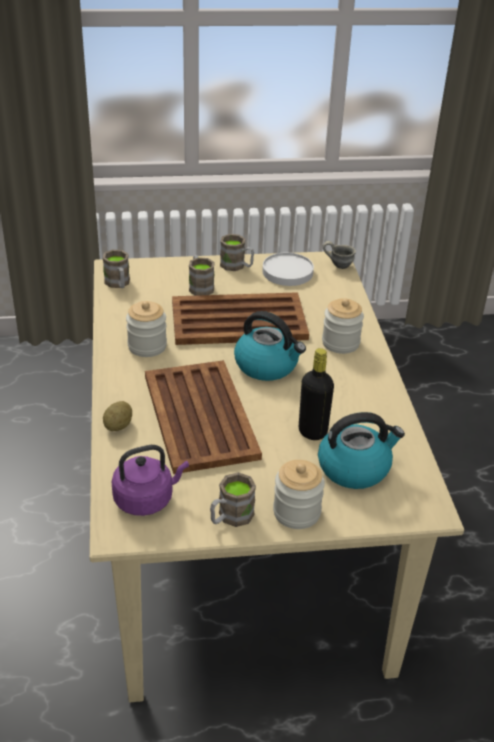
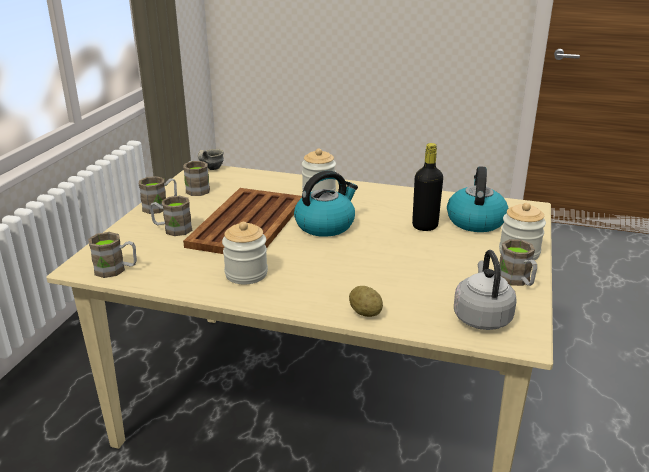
camera: 65 degrees left, 10 degrees down
(146, 499) = (481, 316): purple kettle -> grey kettle
(200, 417) = (378, 268): brown tray -> none
(287, 272) = (196, 189): white plate -> brown mug

